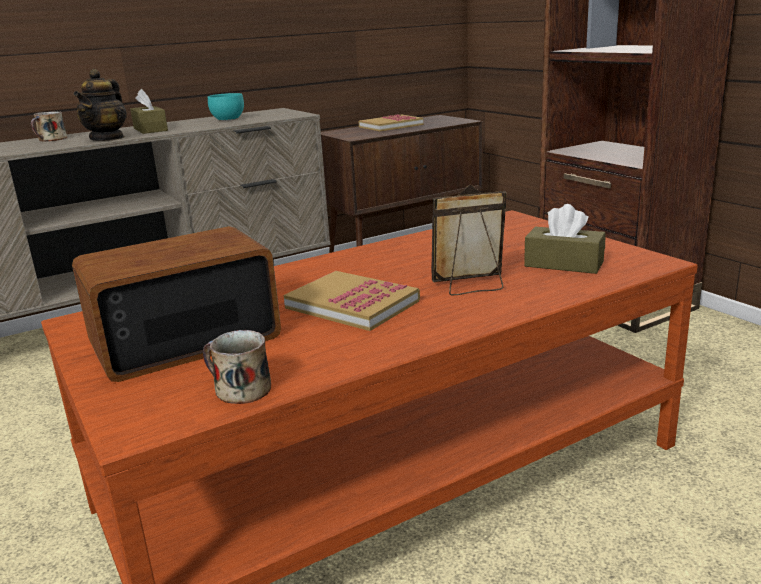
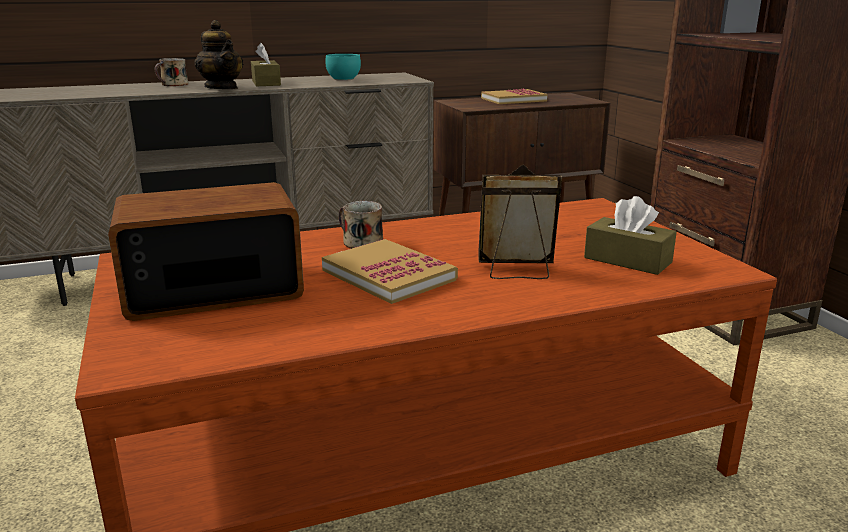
camera: 10 degrees right, 0 degrees up
(107, 138) = (222, 88): teapot -> teapot turned 60 degrees counterclockwise
(240, 389) = (237, 344): mug -> mug (361, 242)

